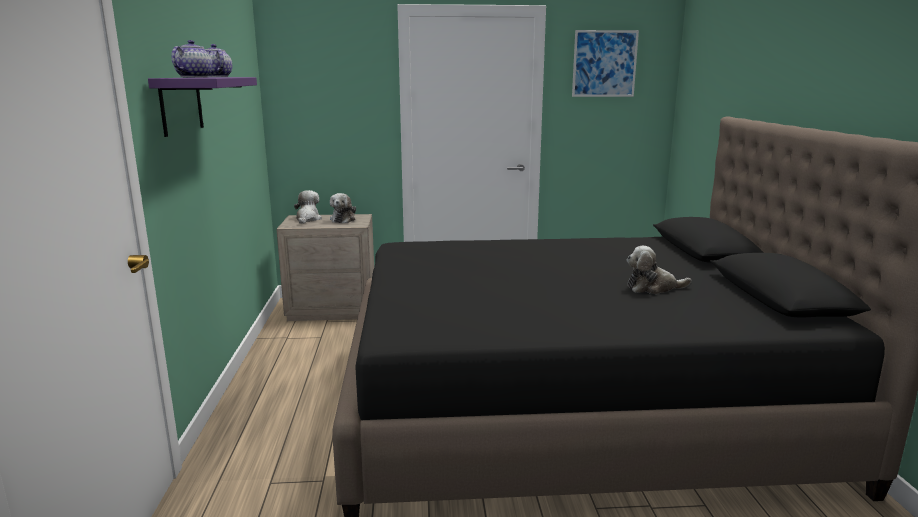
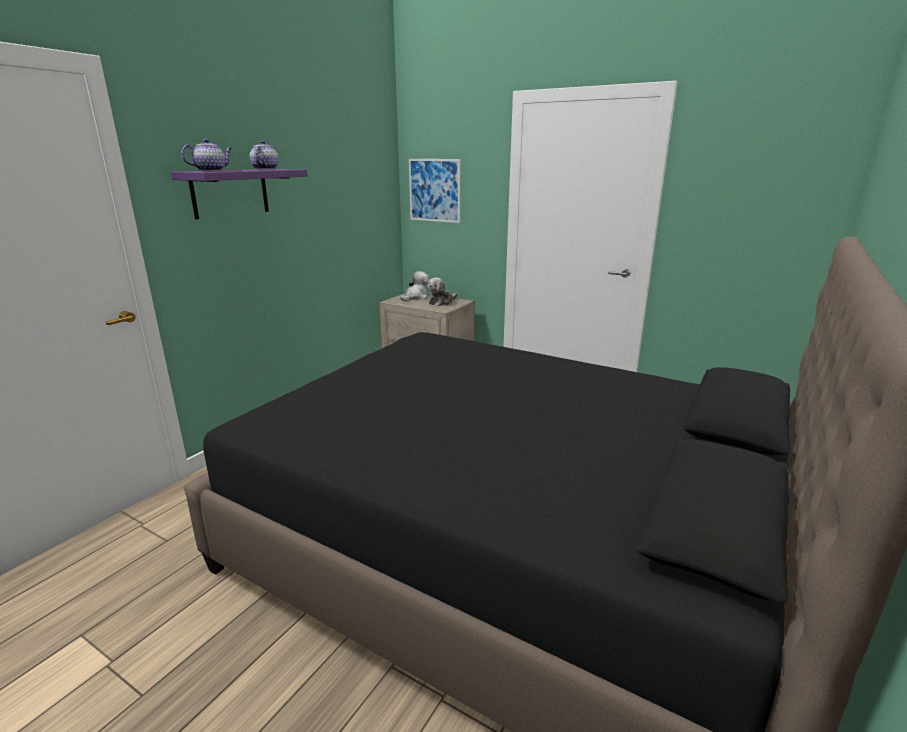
camera: 35 degrees right, 5 degrees up
(604, 63) = (749, 153): picture -> picture (434, 190)
(653, 288) = (564, 451): plush toy -> none

